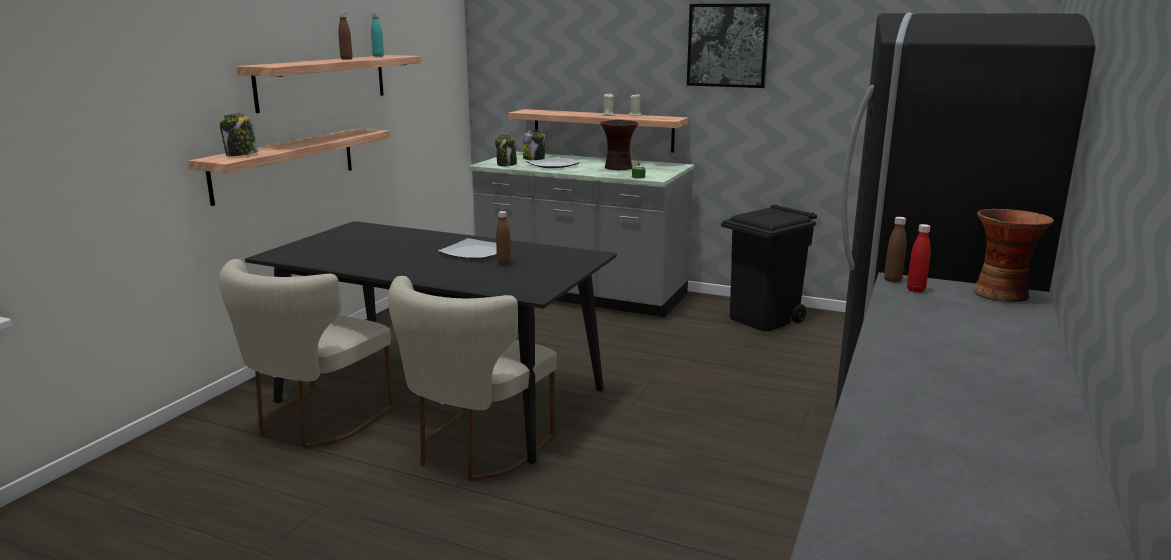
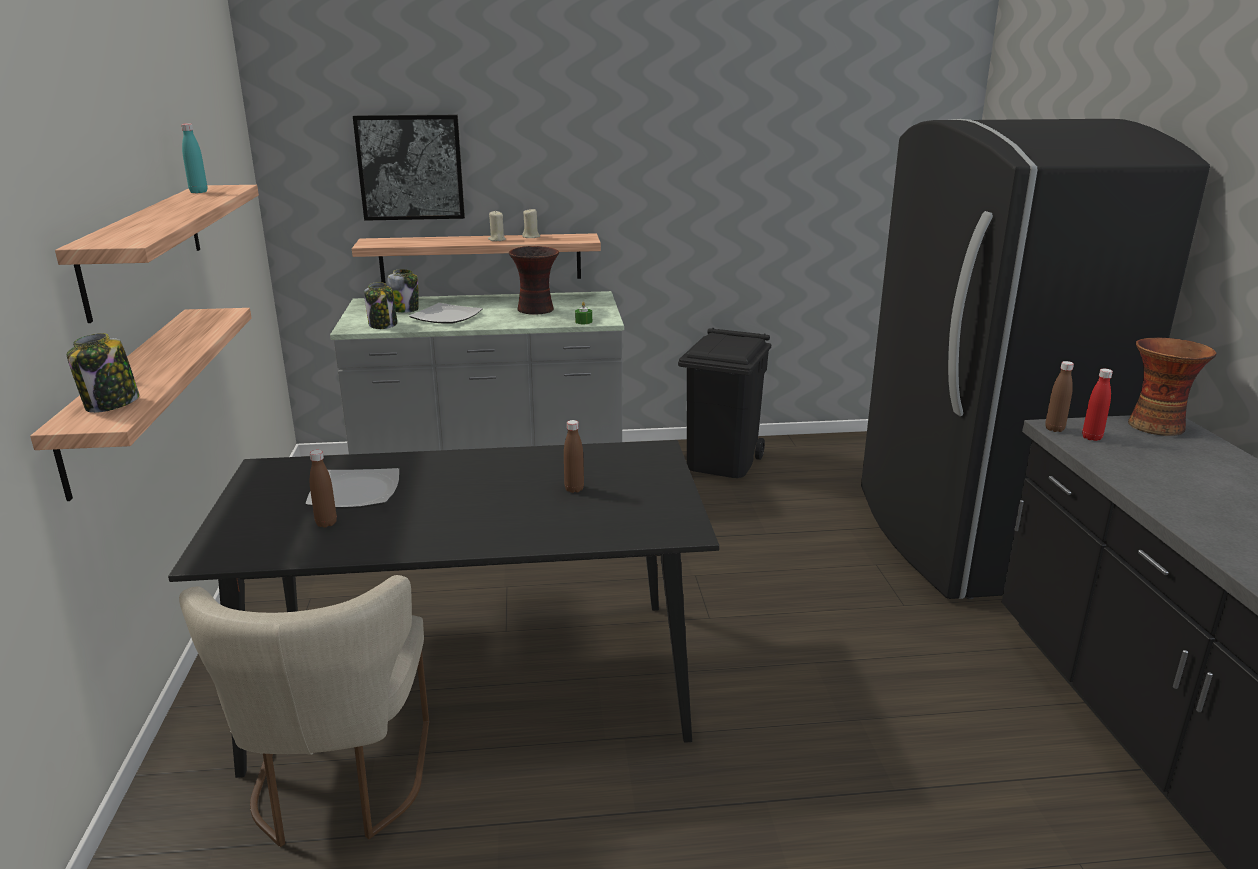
camera: 30 degrees left, 5 degrees up
(346, 59) = (179, 206): brown bottle -> brown bottle (326, 523)
(474, 450) = (604, 749): beige chair -> none
(475, 252) = (510, 478): plate -> plate (356, 492)
(728, 45) = (643, 141): picture -> picture (410, 167)

